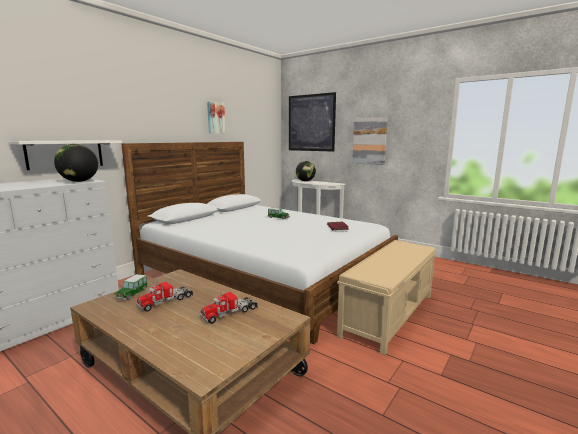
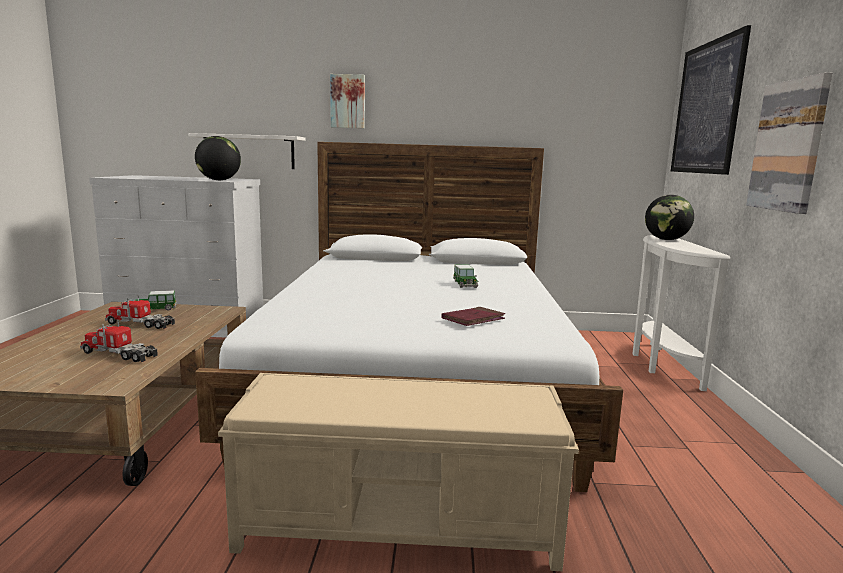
camera: 55 degrees right, 0 degrees up
(215, 117) = (488, 105): picture -> picture (348, 101)

